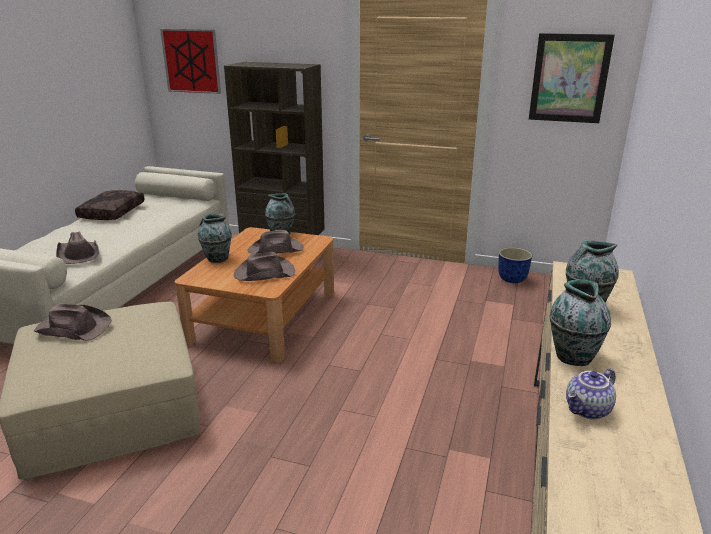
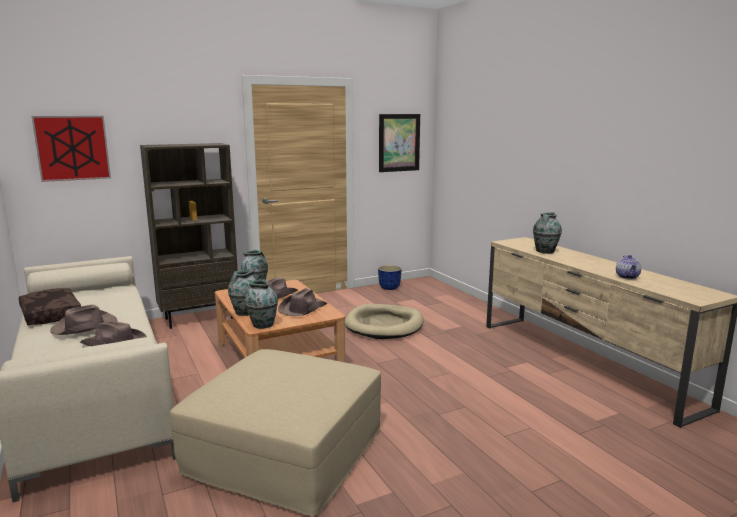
camera: 45 degrees left, 10 degrees down
(73, 328) = (243, 382): brown hat -> brown hat (84, 327)
(418, 324) = (384, 325): none -> beige dog bed
(573, 356) = (584, 266): vase -> vase (262, 325)

